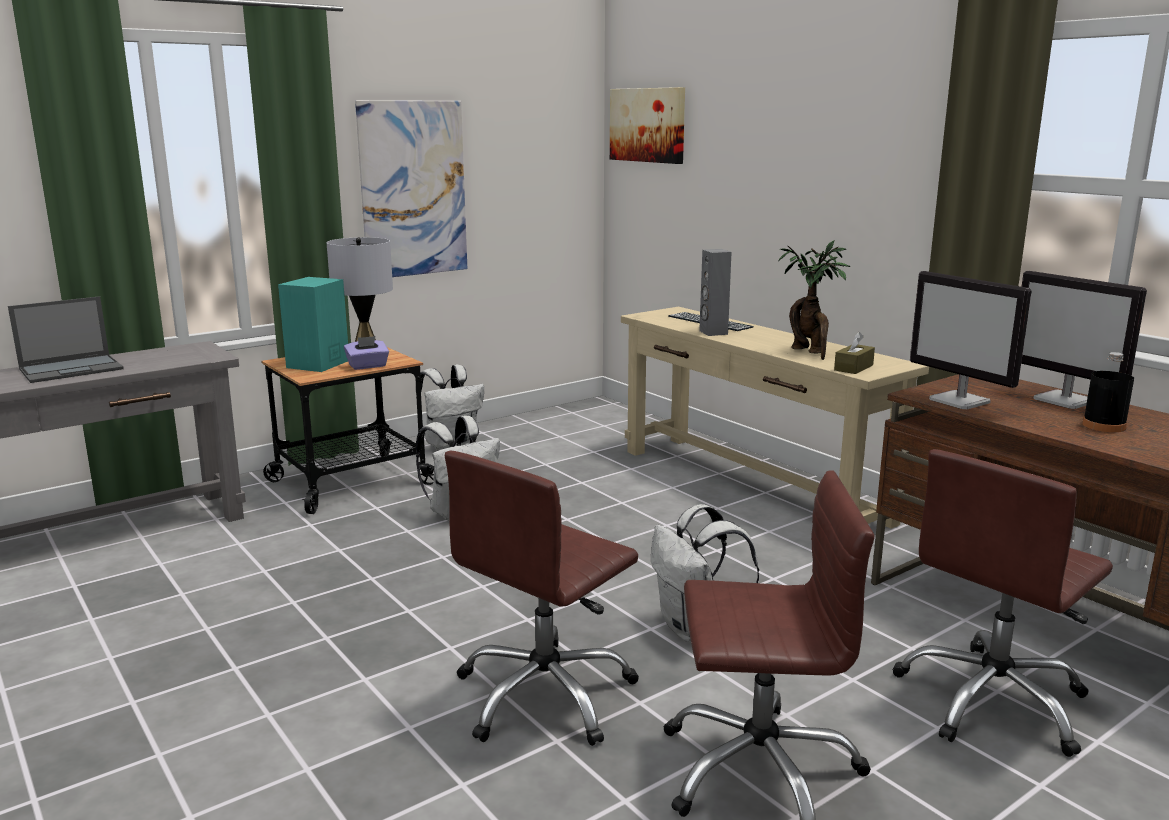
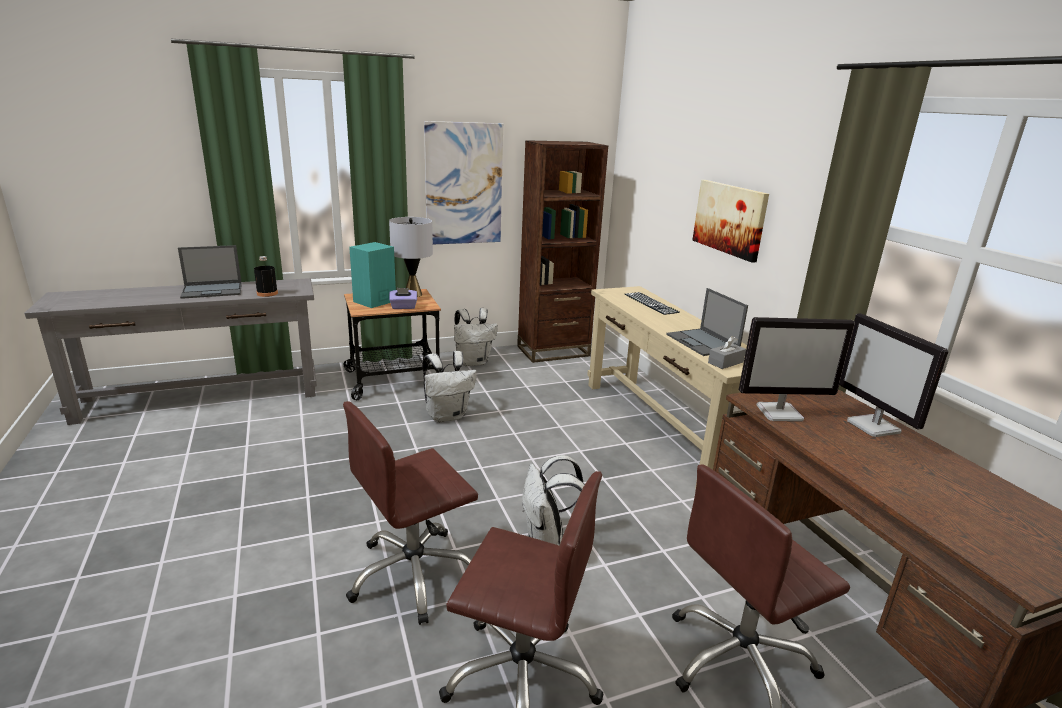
camera: 15 degrees right, 5 degrees up
(554, 419) = (553, 351): none -> brown bookcase
(648, 125) = (640, 148): picture -> picture (730, 219)
(713, 332) = (644, 314): grey speaker -> none
(809, 352) = (703, 342): potted plant -> laptop
(853, 367) = (725, 362): brown tissue box -> grey tissue box
(960, 401) = (780, 412): monitor -> monitor turned 75 degrees counterclockwise
(1104, 426) = (888, 460): black bottle -> black bottle (267, 293)

